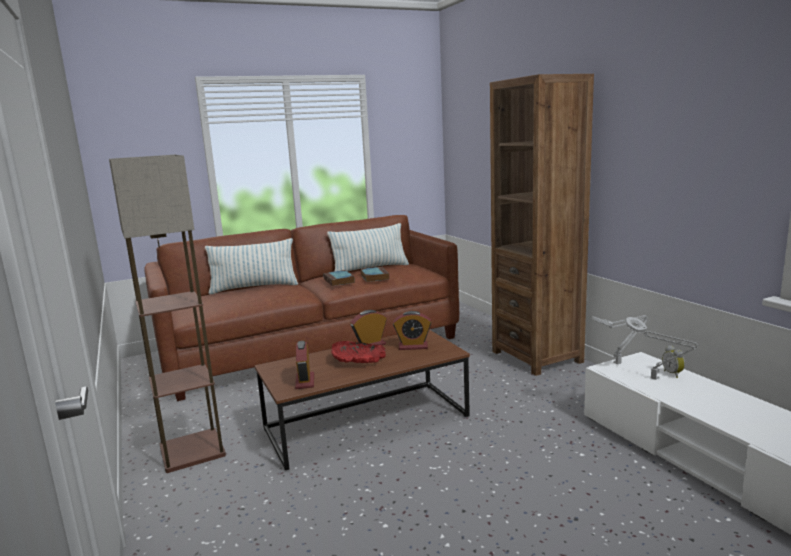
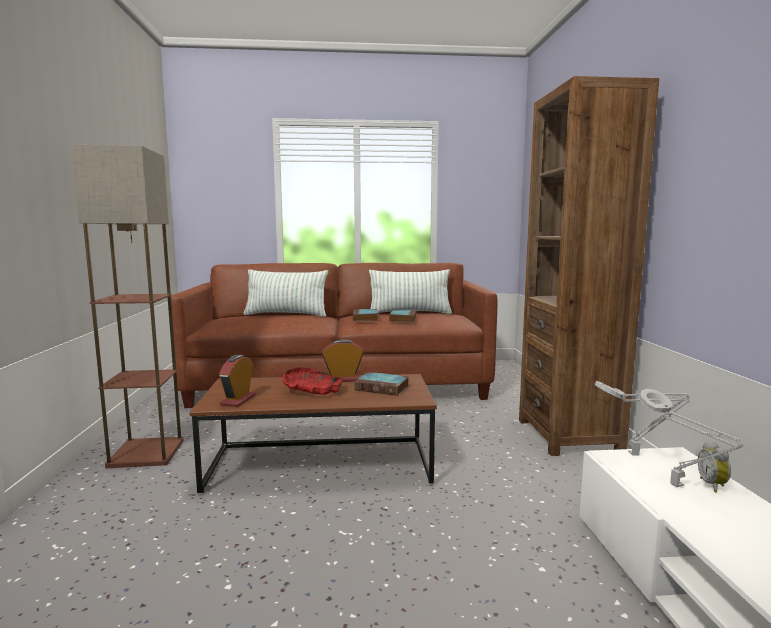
camera: 20 degrees right, 5 degrees down
(413, 346) = (383, 388): alarm clock -> book

